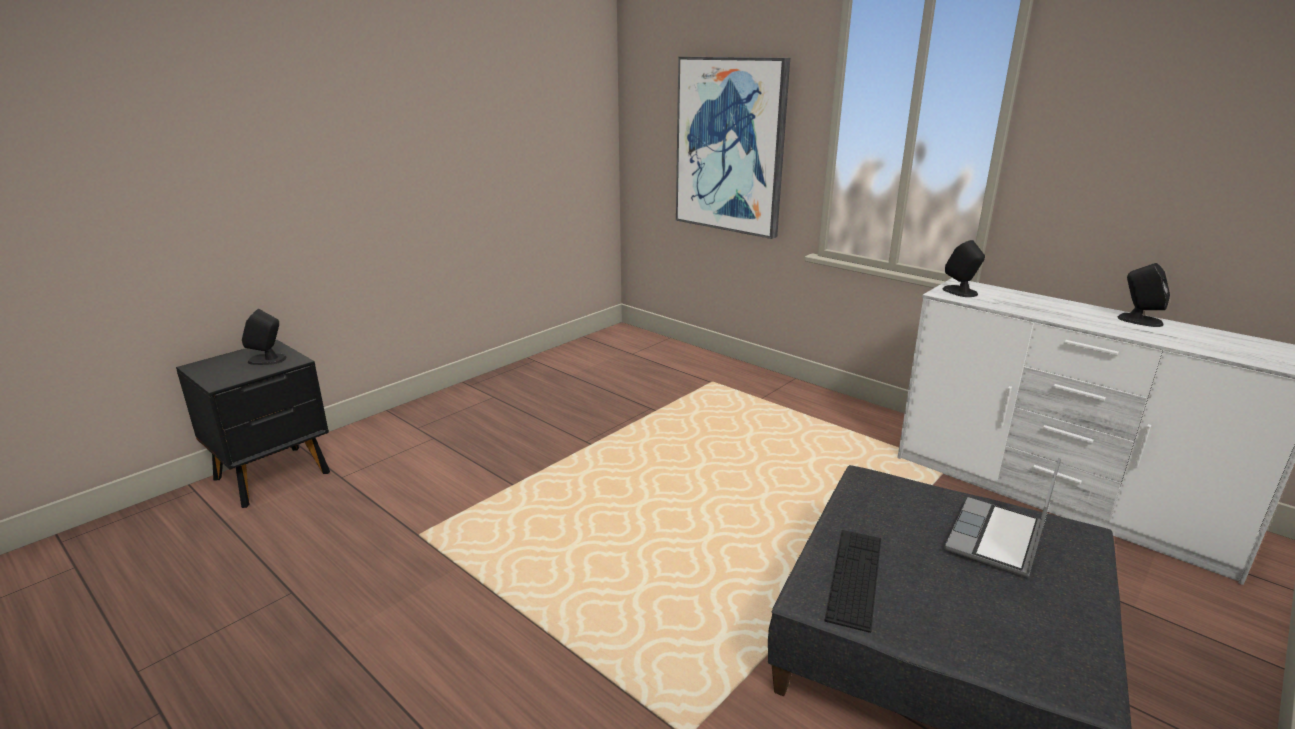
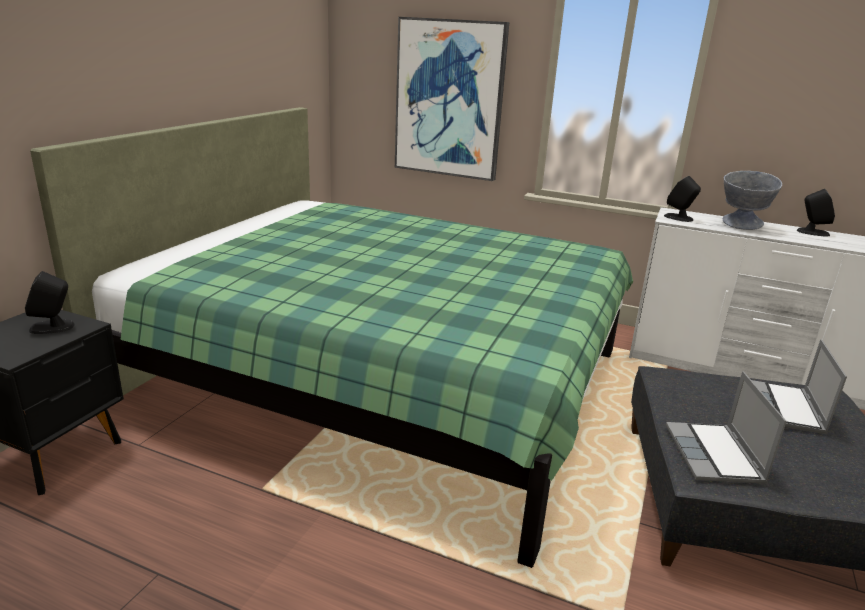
camera: 20 degrees left, 0 degrees up
(597, 445) = (382, 378): none -> green bed
(854, 577) = (715, 455): keyboard -> laptop
(1037, 306) = (740, 226): none -> grey bowl

